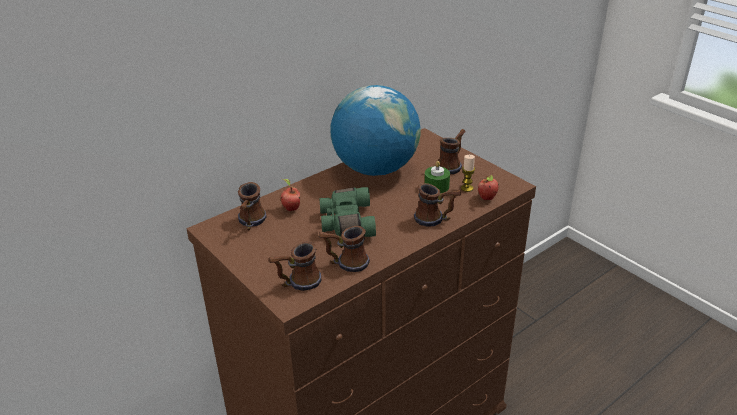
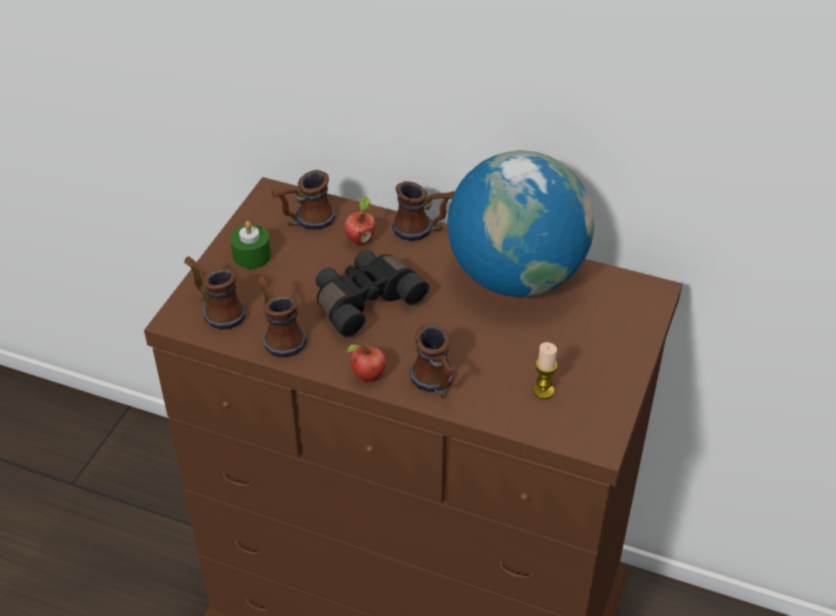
camera: 60 degrees right, 10 degrees up
(346, 222) = (365, 301): green binoculars -> black binoculars
(436, 186) = (521, 356): green candle -> green candle (252, 256)
(452, 165) = (596, 352): mug -> mug (423, 229)
(487, 198) = (533, 423): apple -> apple (367, 377)

